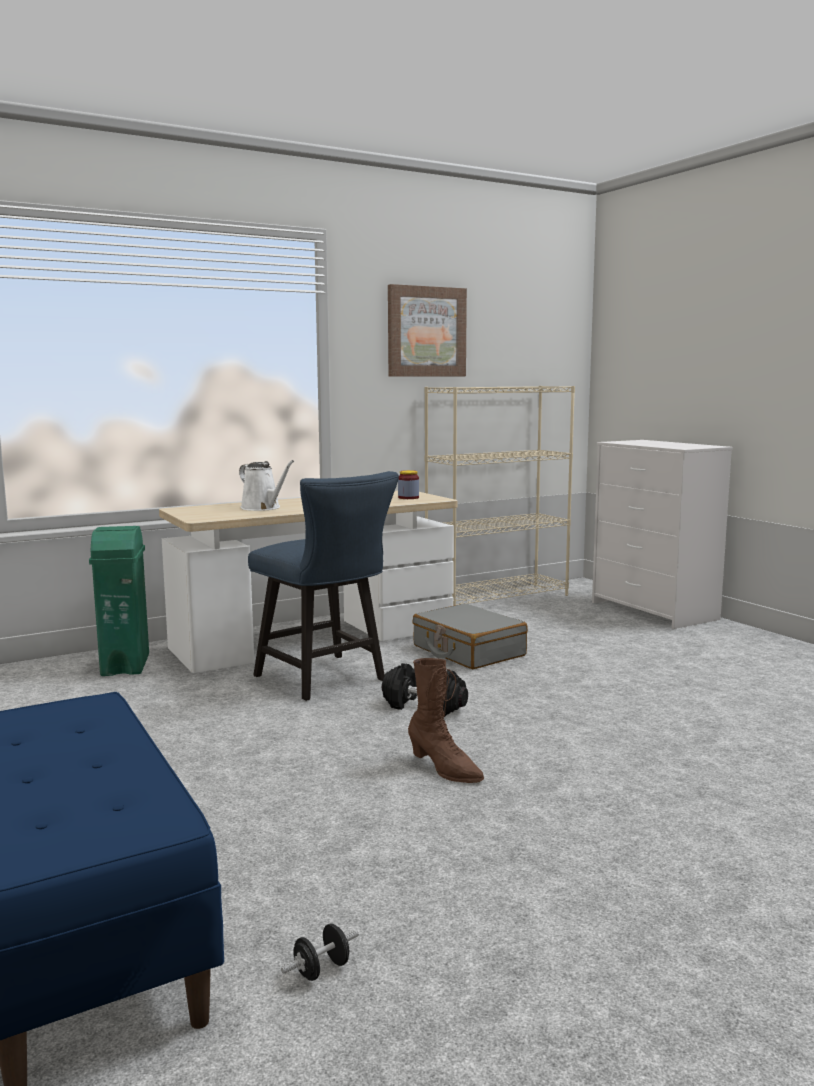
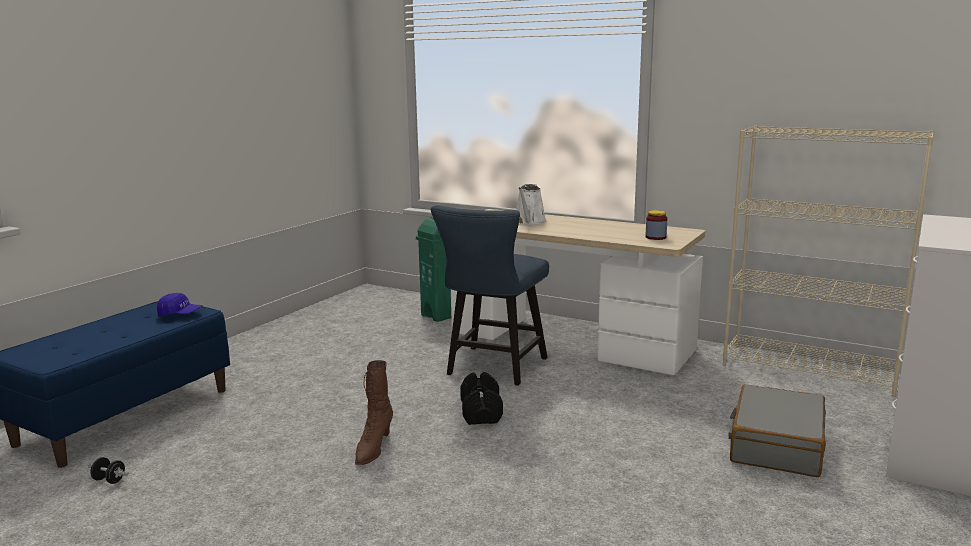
camera: 60 degrees right, 5 degrees up
(78, 715) = (180, 314): none -> blue cap
(426, 332) = (764, 66): picture -> none
(468, 651) = (630, 396): grey suitcase -> grey suitcase (776, 445)

